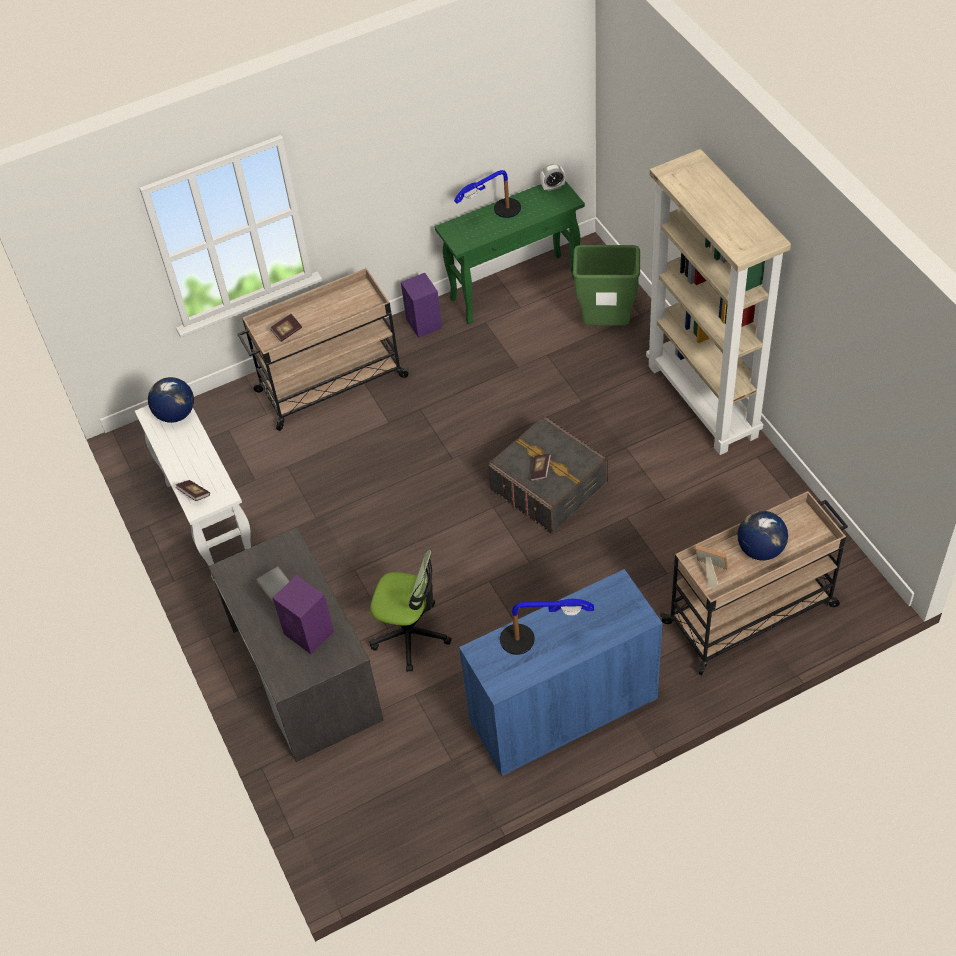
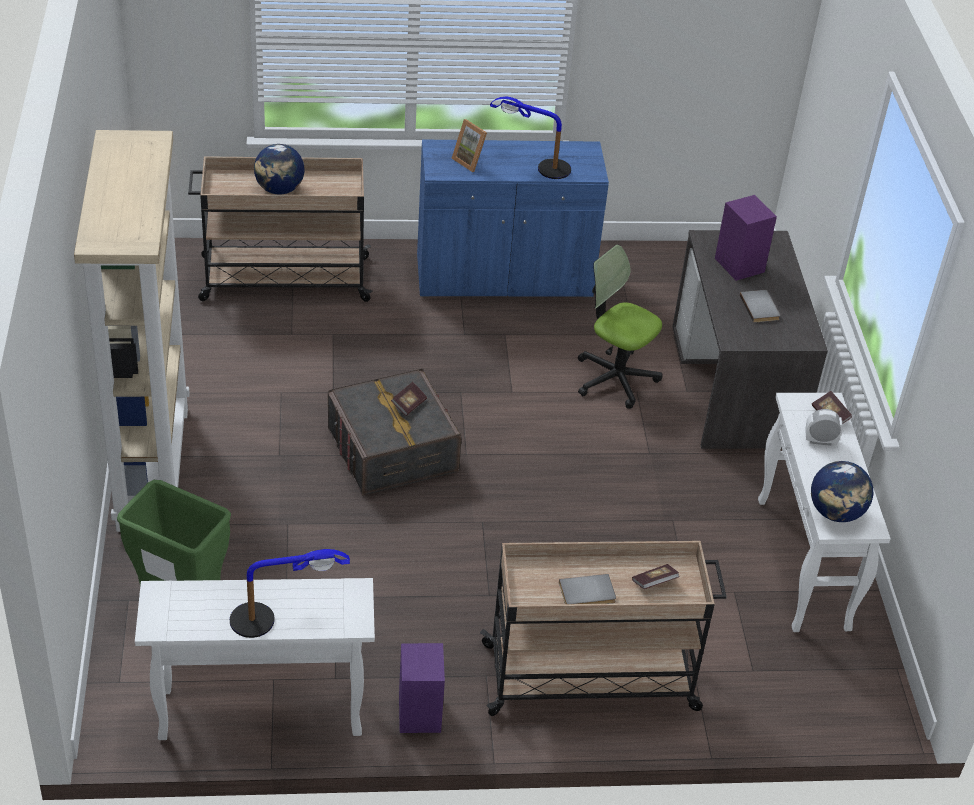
camera: 165 degrees left, 10 degrees down
(326, 309) = (587, 594): none -> grey book
(515, 288) = (259, 713): green console table -> white console table
(553, 187) = (162, 626): alarm clock -> alarm clock (820, 441)
(709, 572) = (339, 191): picture frame -> picture frame (470, 161)

